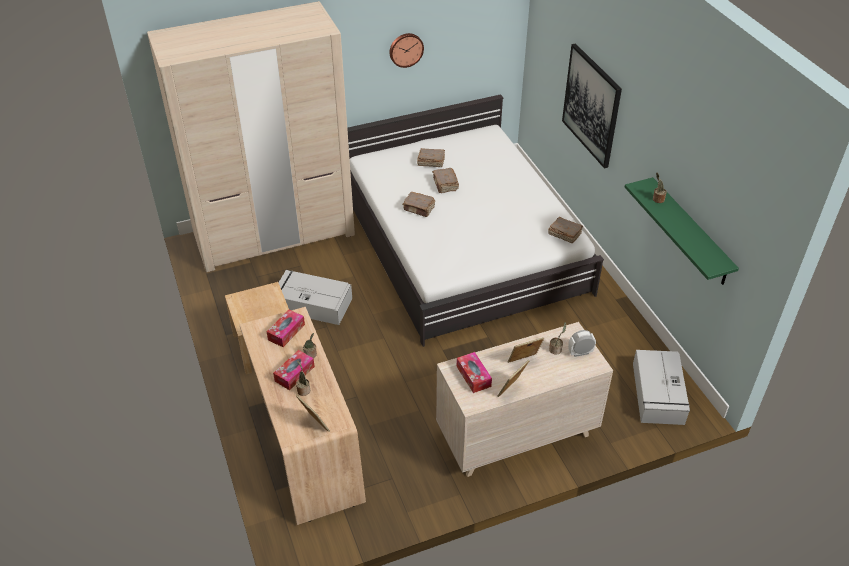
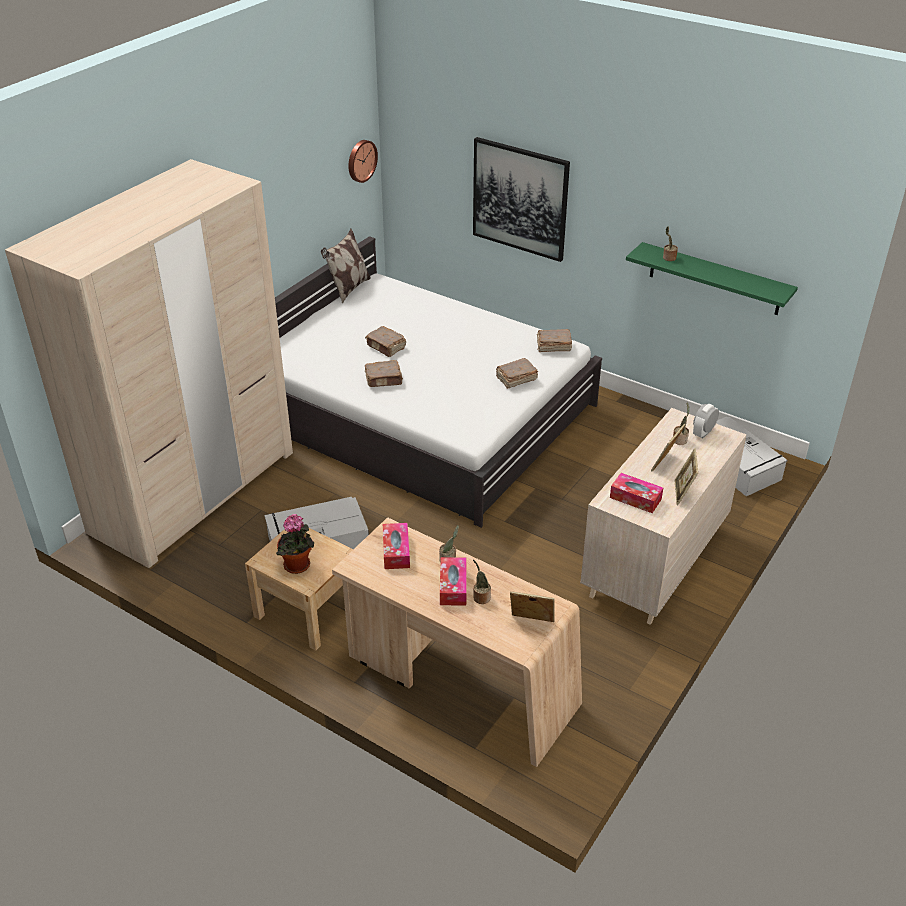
camera: 35 degrees left, 5 degrees down
(250, 313) = (298, 567): none -> potted plant
(406, 49) = (278, 203): wall clock -> wall clock (361, 160)
(430, 162) = (346, 332): brown book -> brown book (516, 379)
(465, 130) = (348, 289): none -> pillow

